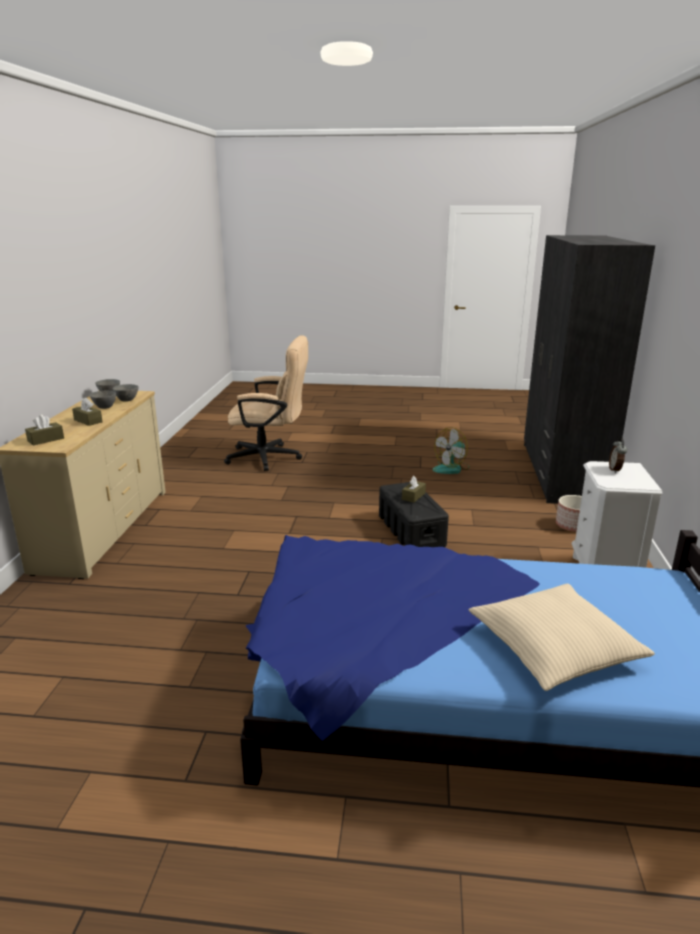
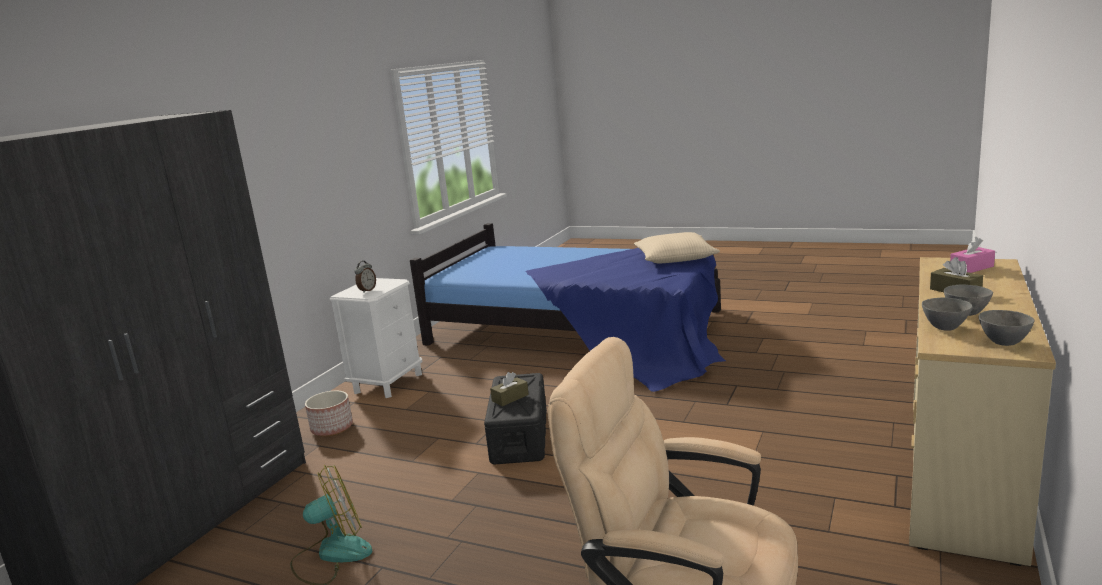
camera: 160 degrees left, 5 degrees down
(46, 440) = (971, 268): brown tissue box -> pink tissue box
(555, 647) = (553, 254): beige pillow -> beige pillow (675, 258)

